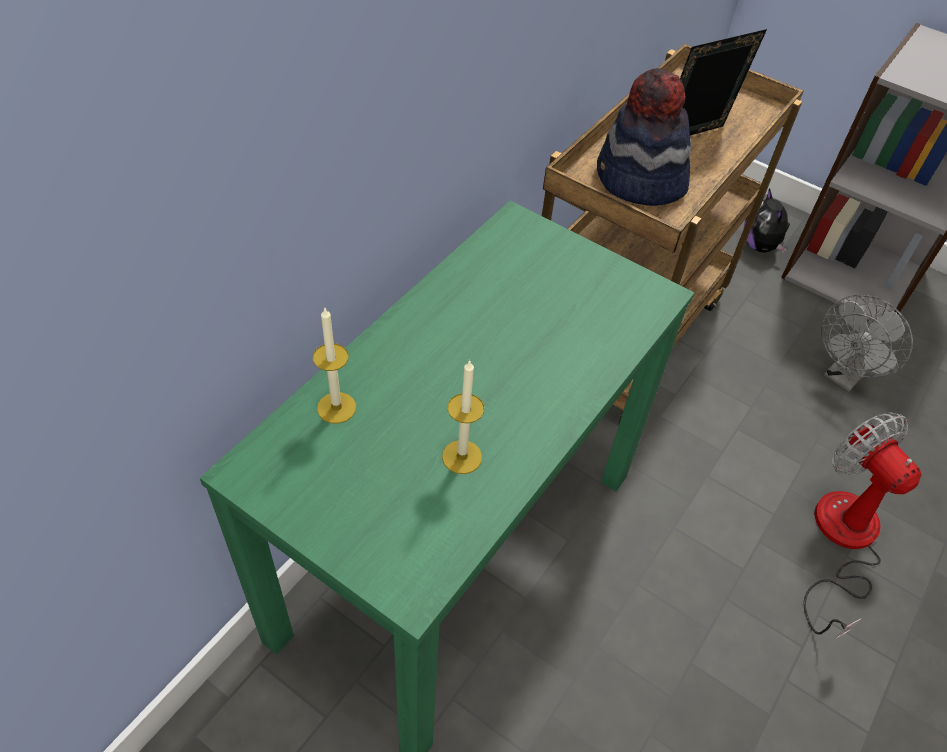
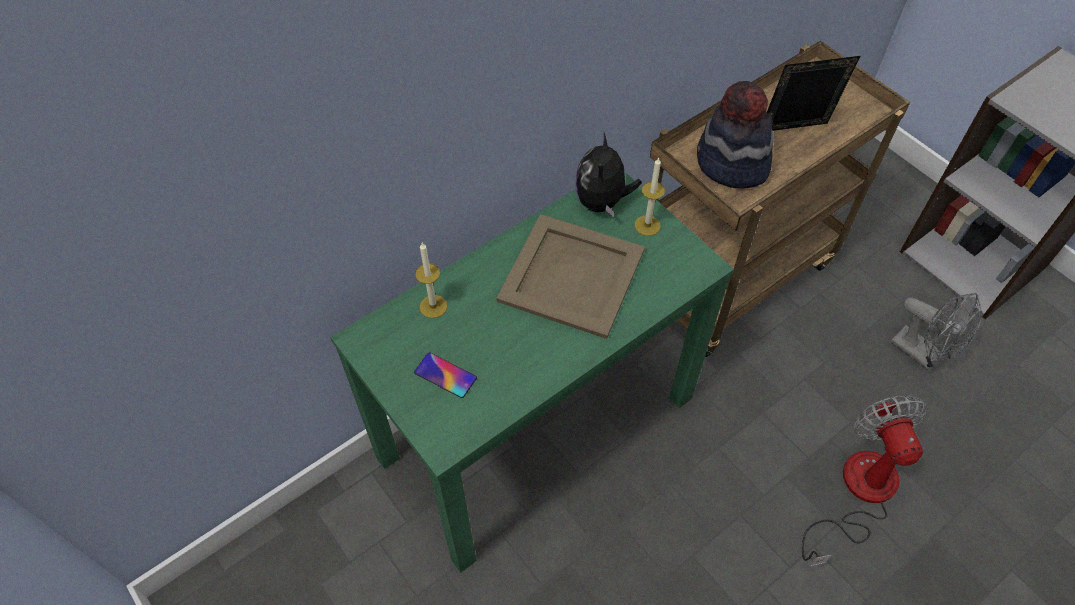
camera: 20 degrees right, 5 degrees up
(383, 495) = (445, 375): none -> phone
(462, 457) = (508, 360): candle -> candle (647, 225)
(503, 335) = (570, 276): none -> beige tray
(760, 246) = (891, 218): plush toy -> plush toy (602, 202)
(844, 376) = (922, 354): grey fan -> grey fan turned 105 degrees counterclockwise

